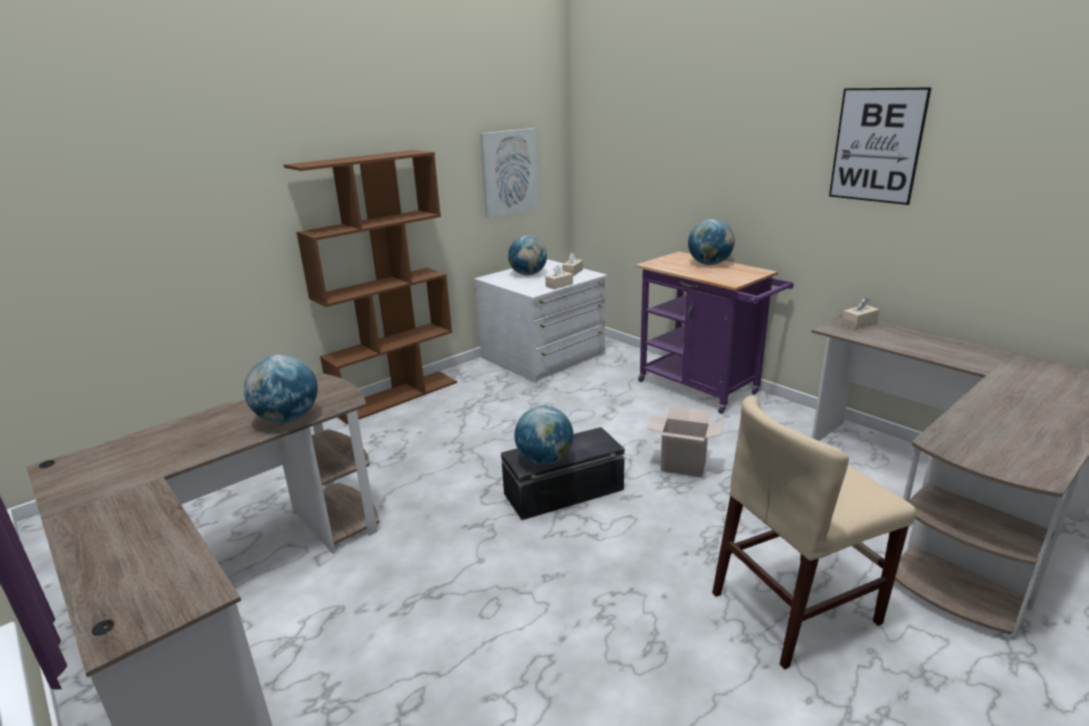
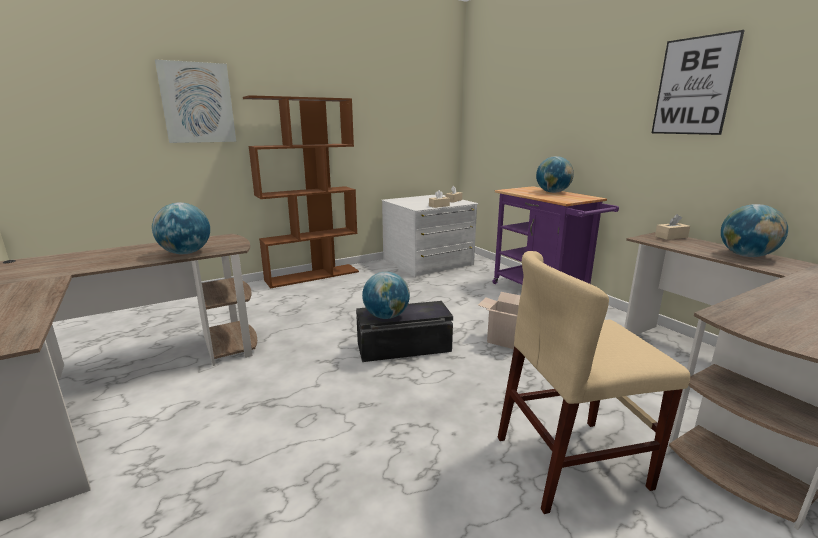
camera: 10 degrees right, 5 degrees down
(509, 172) = (414, 126): picture -> picture (197, 103)
(528, 274) = (420, 200): globe -> globe (746, 256)

